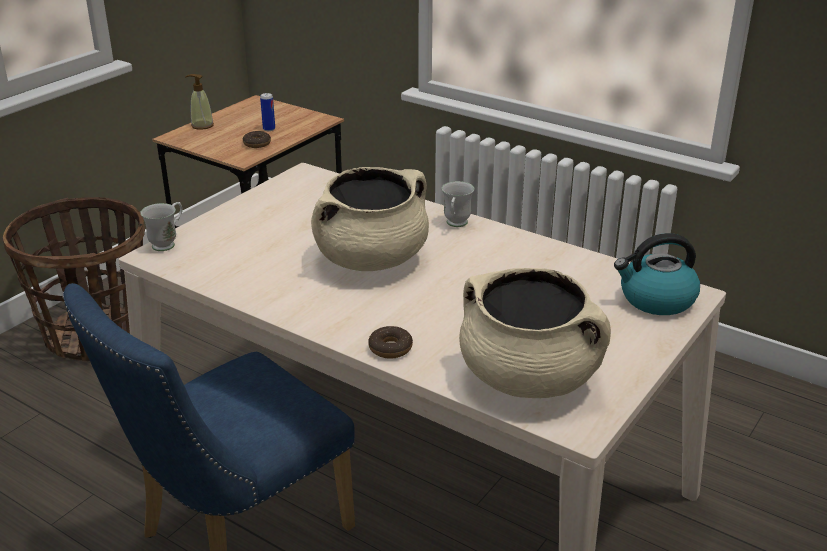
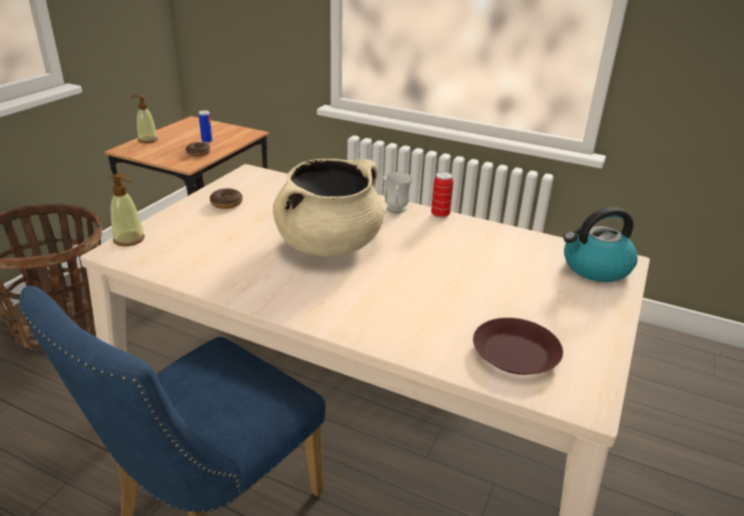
camera: 10 degrees left, 0 degrees up
(168, 243) = (129, 239): white mug -> soap dispenser
(390, 348) = (372, 331): donut -> donut (226, 203)
(504, 231) = (440, 215): none -> can
(529, 378) = (516, 353): beige cooking pot -> brown plate

